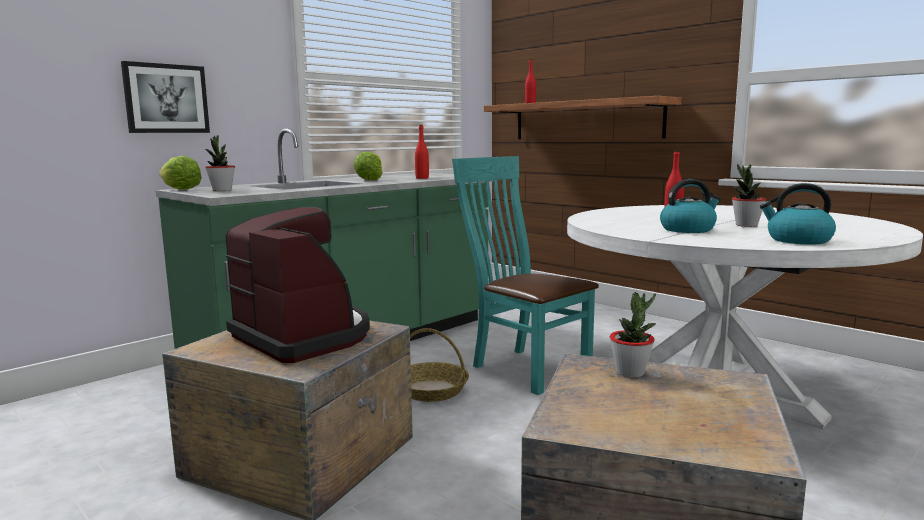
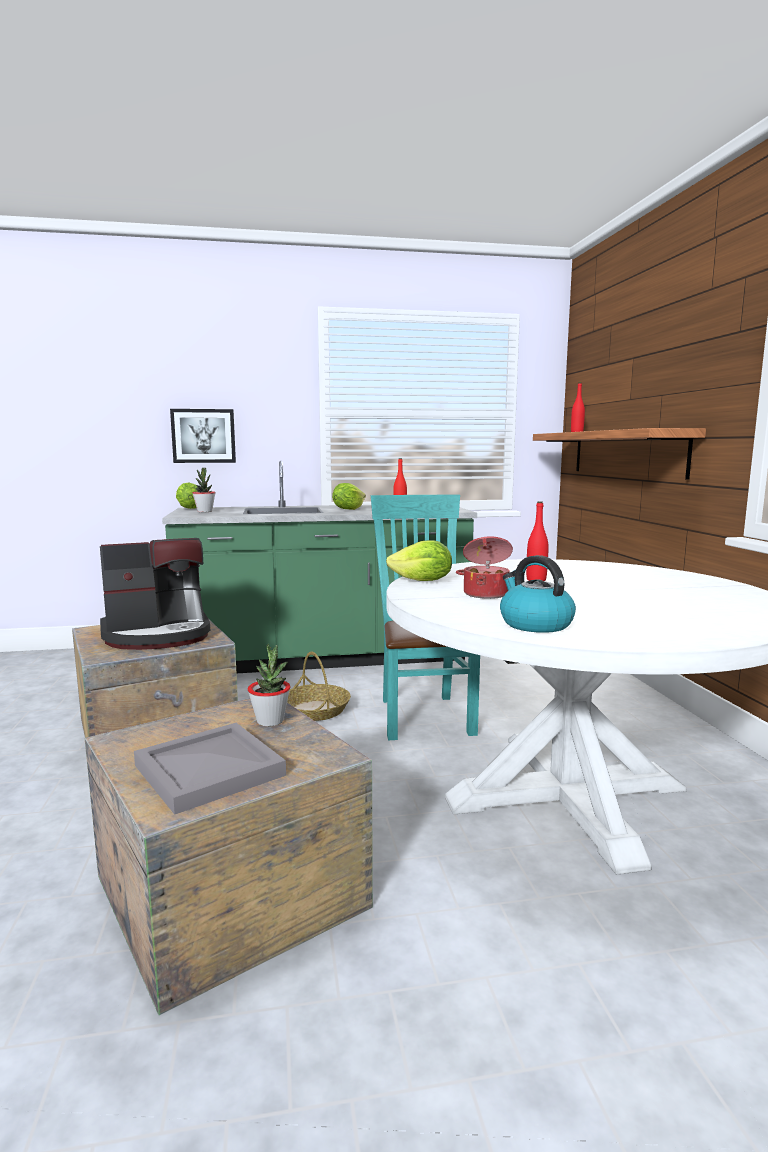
camera: 35 degrees right, 0 degrees up
(303, 336) = (158, 635): coffee machine -> coffee machine turned 75 degrees clockwise
(611, 228) = (422, 581): none -> lettuce
(688, 229) = (486, 594): kettle -> cooking pot
(701, 418) = (212, 770): none -> grey tray
(746, 225) = (574, 599): potted plant -> none

